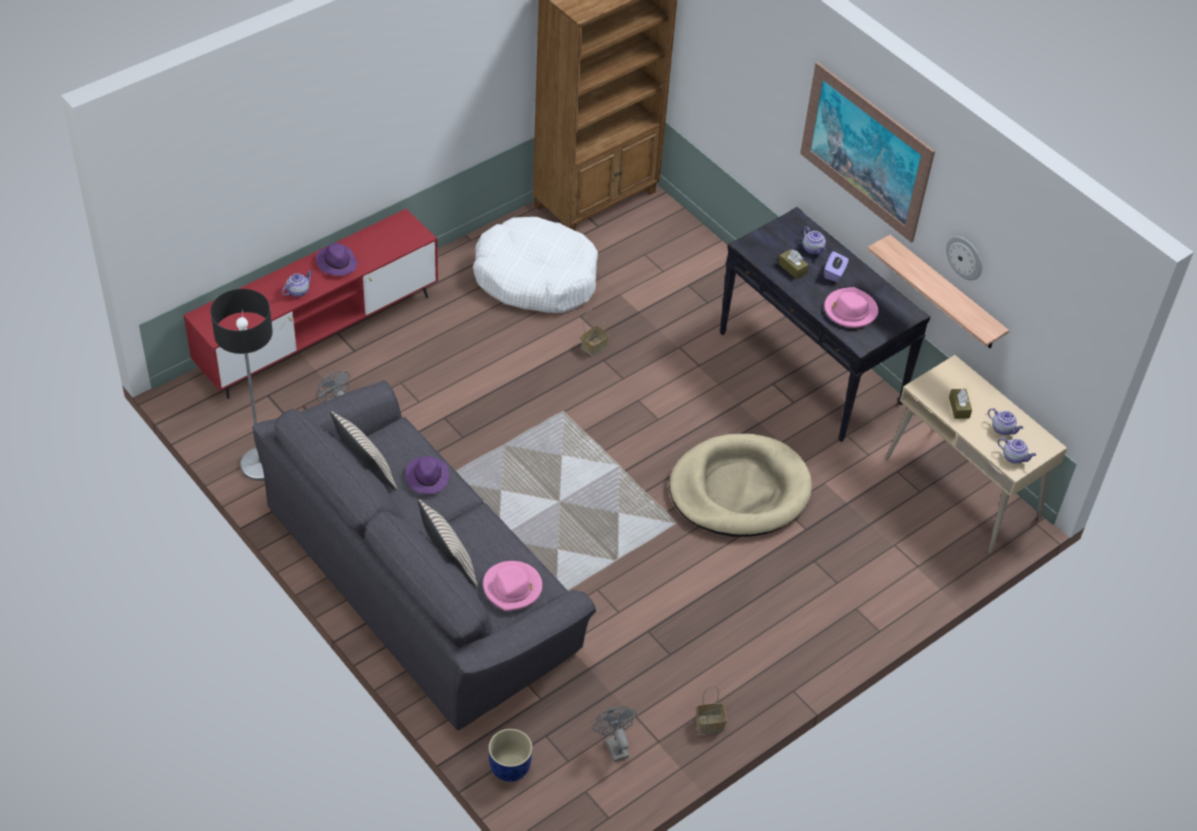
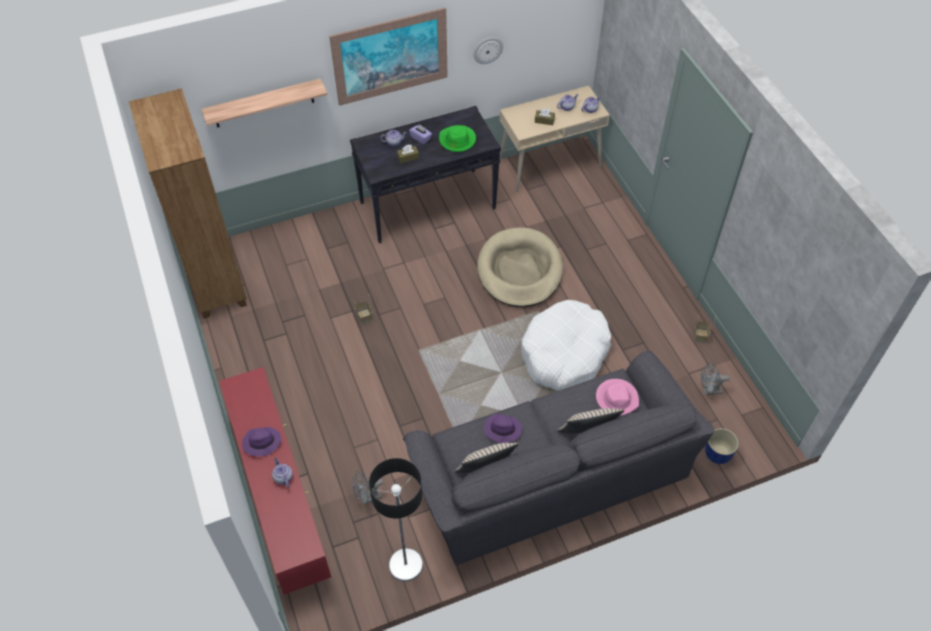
camera: 70 degrees left, 5 degrees up
(536, 277) = (280, 335): white dog bed -> white dog bed (564, 353)
(850, 310) = (457, 140): pink hat -> green hat
(944, 294) = (479, 84): shelf -> shelf (263, 103)

